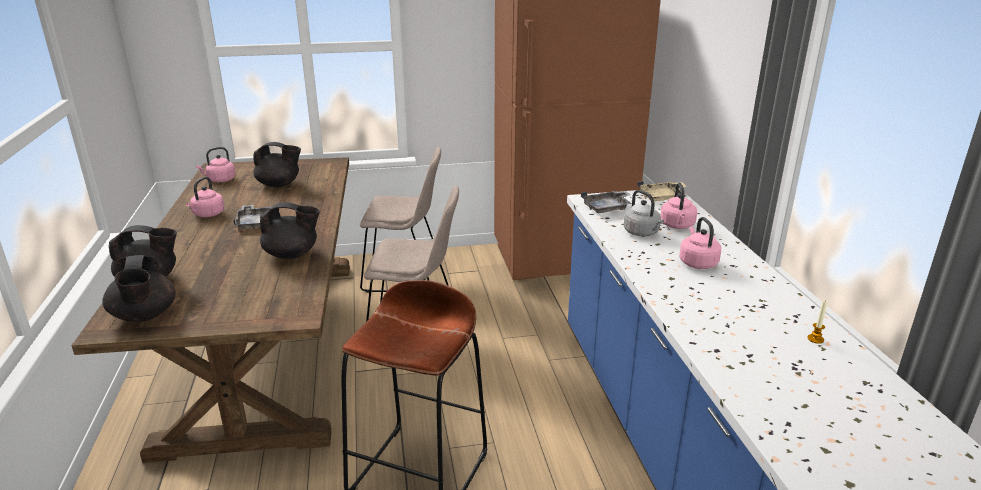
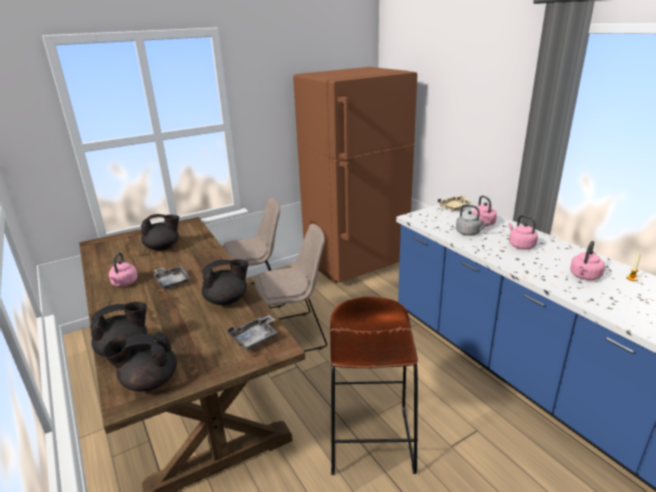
camera: 20 degrees left, 0 degrees up
(144, 316) = (149, 381): black teapot -> black teapot turned 120 degrees clockwise
(220, 180) = (108, 253): pink kettle -> pink kettle (584, 276)
(607, 208) = (431, 220): grey tray -> grey tray (255, 338)

